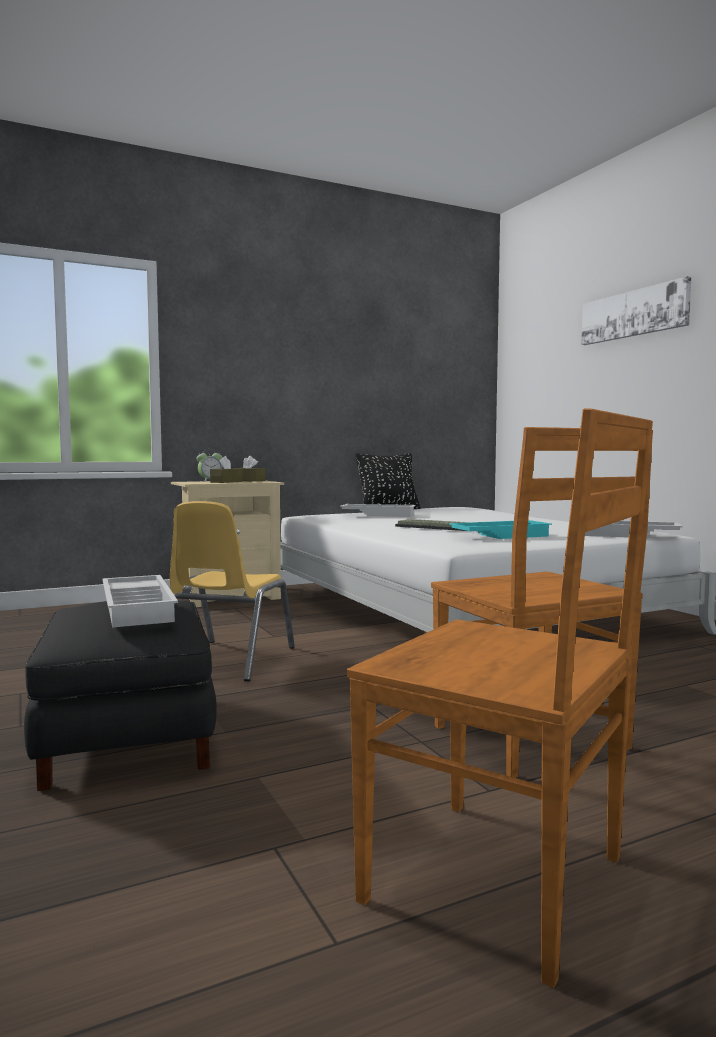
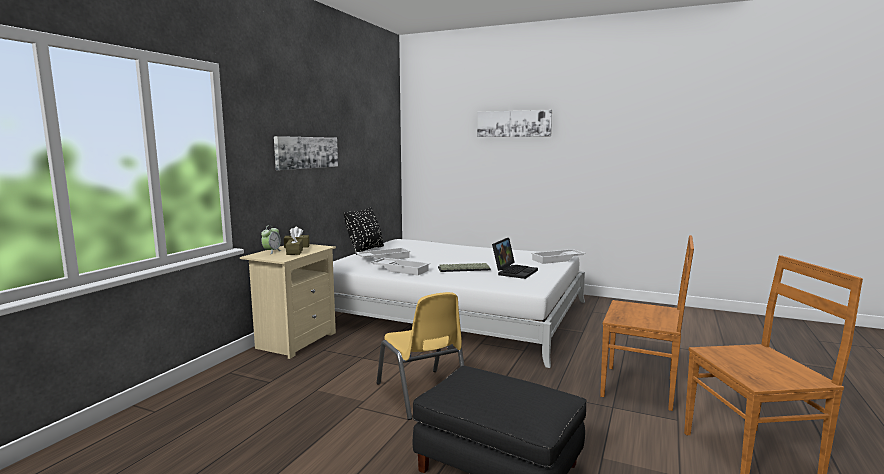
camera: 40 degrees left, 5 degrees up
(140, 608) = (508, 384): white tray -> white tray (401, 269)
(293, 369) = (306, 152): none -> picture
(500, 536) = (514, 271): turquoise tray -> laptop

